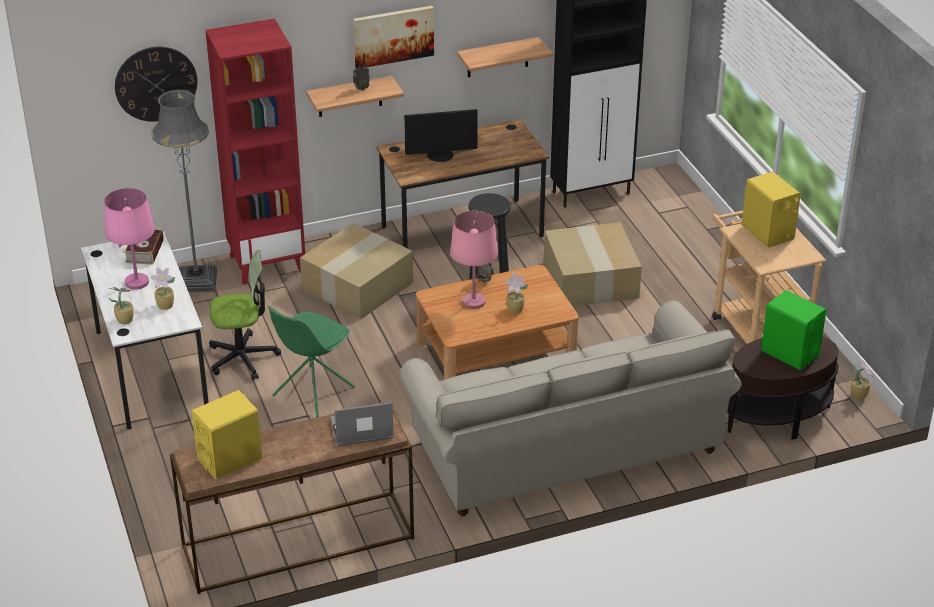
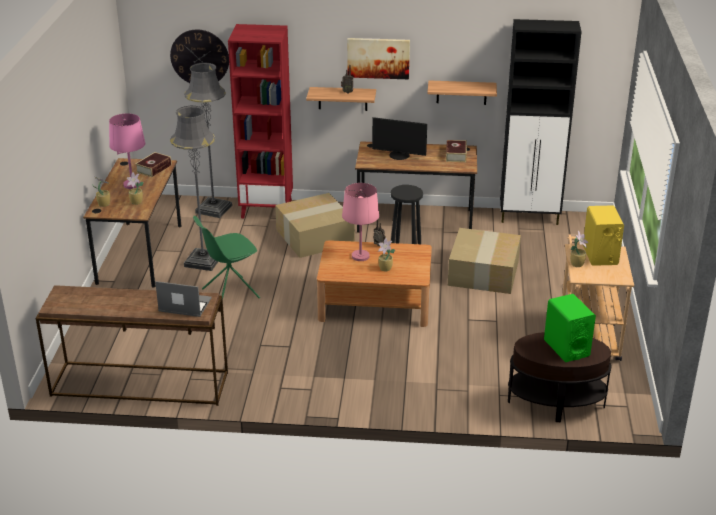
camera: 25 degrees right, 5 degrees down
(151, 370) = (140, 254): white desk -> brown desk
(230, 459) = (83, 300): yellow speaker -> none
(243, 357) = (203, 261): office chair -> grey floor lamp
(507, 138) = (456, 155): none -> book
(565, 448) = (374, 377): beige sofa -> none
(859, 395) = (637, 406): potted plant -> potted plant (577, 264)

